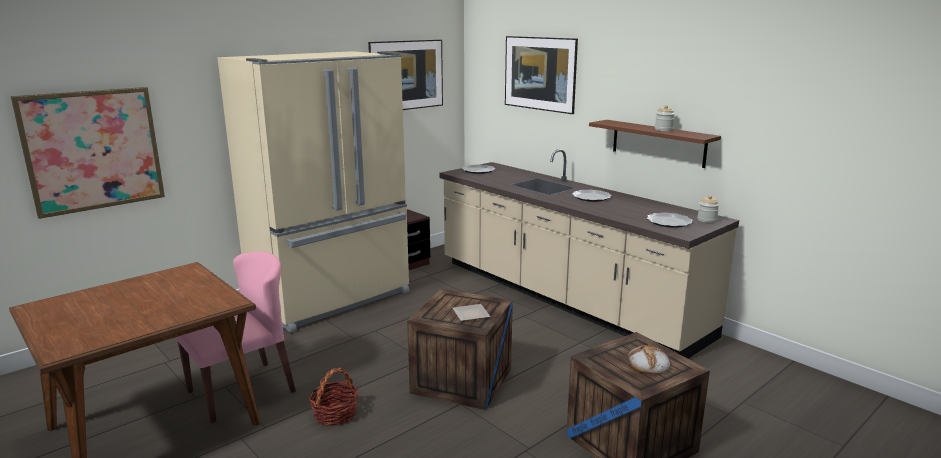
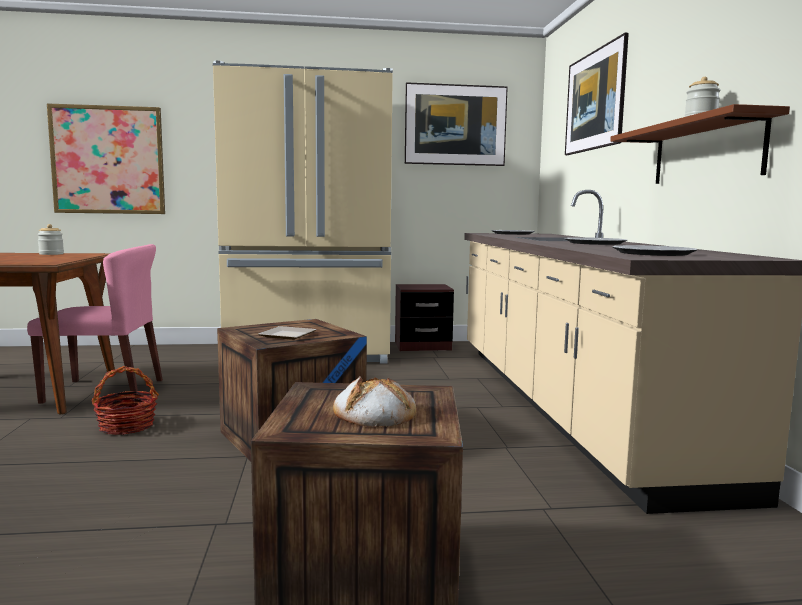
camera: 35 degrees right, 10 degrees down
(707, 220) = (735, 257): jar -> jar (51, 254)

